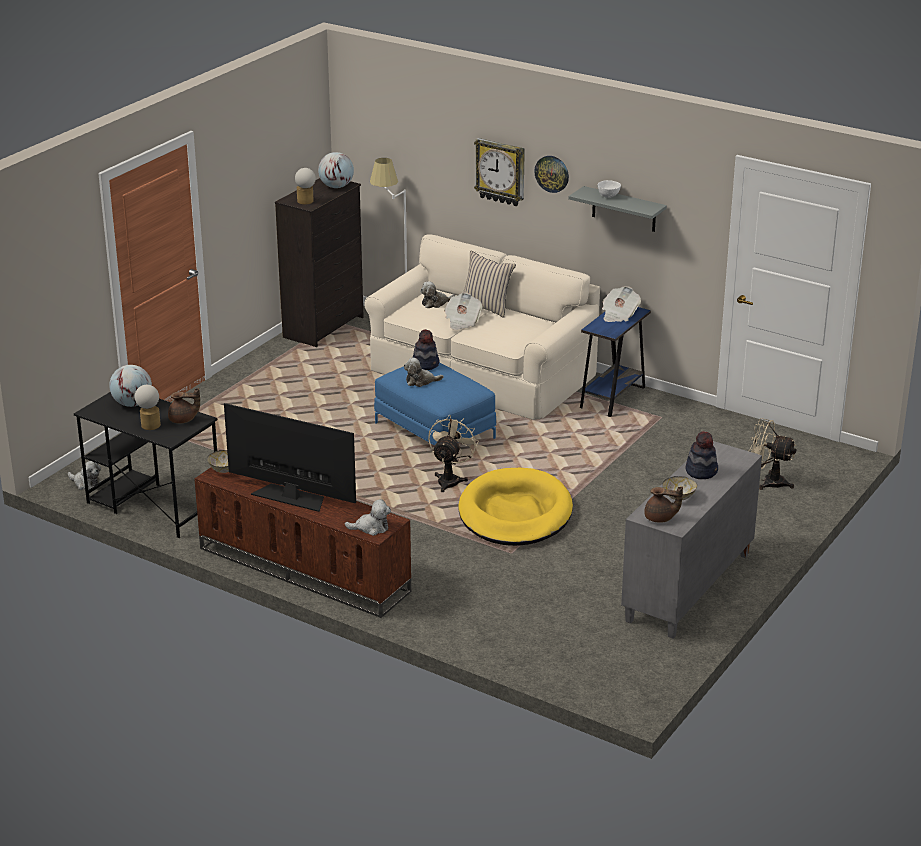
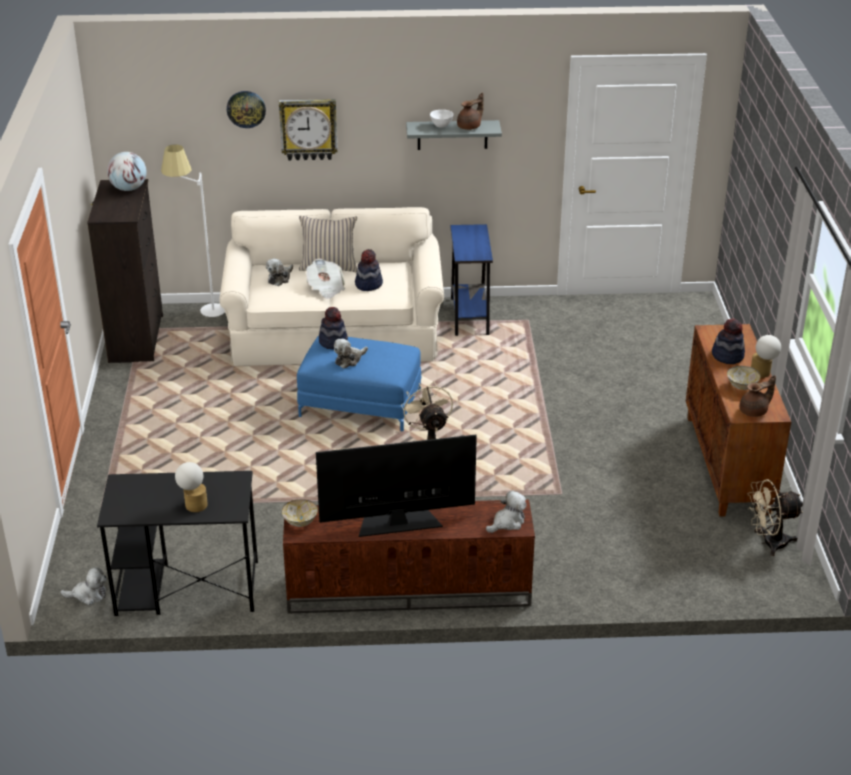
camera: 35 degrees left, 5 degrees up
(132, 404) = (147, 489): globe -> none
(183, 420) = (222, 486): brown teapot -> brown teapot (470, 127)
(305, 202) = (120, 213): table lamp -> table lamp (762, 373)
(500, 329) = (368, 284): none -> hat
(515, 513) = (520, 455): yellow dog bed -> none
(552, 173) = (369, 117): wall clock -> wall clock (246, 109)
(619, 315) = (468, 237): newspaper -> none
(688, 588) = (728, 465): grey cabinet -> brown cabinet
(768, 482) = (672, 346): beige fan -> beige fan (768, 543)

